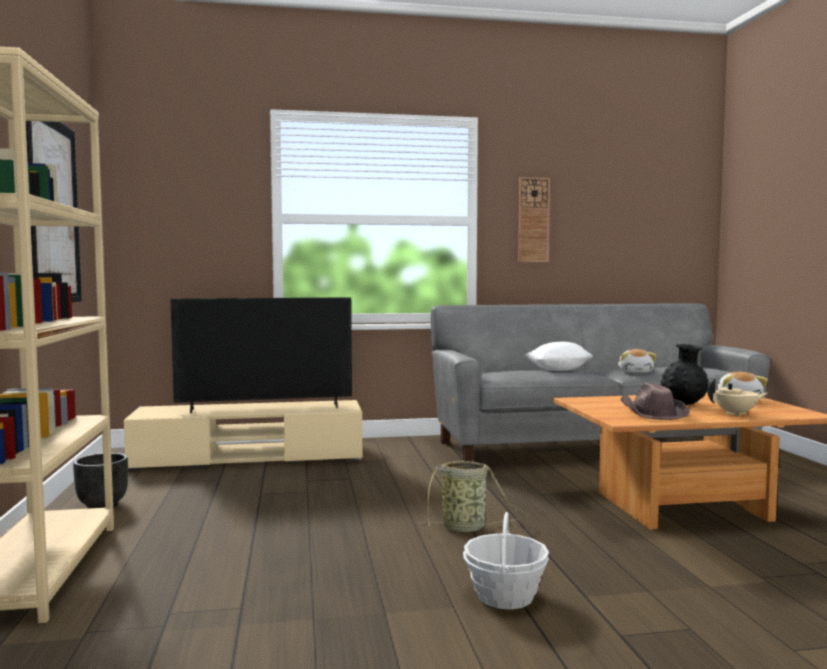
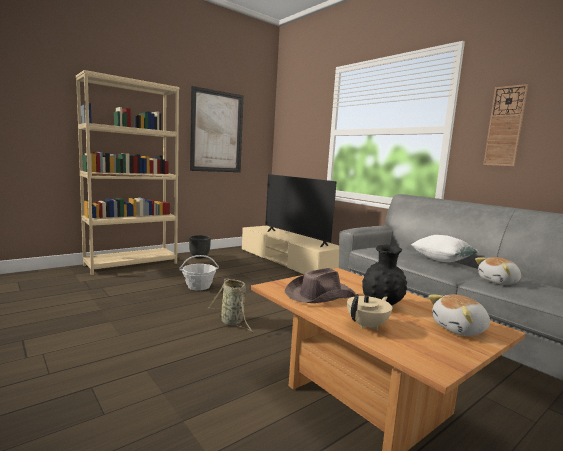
camera: 60 degrees right, 5 degrees up
(505, 596) = (137, 346): basket -> basket (198, 286)
(736, 414) = (367, 326): beige teapot -> beige teapot turned 105 degrees counterclockwise

